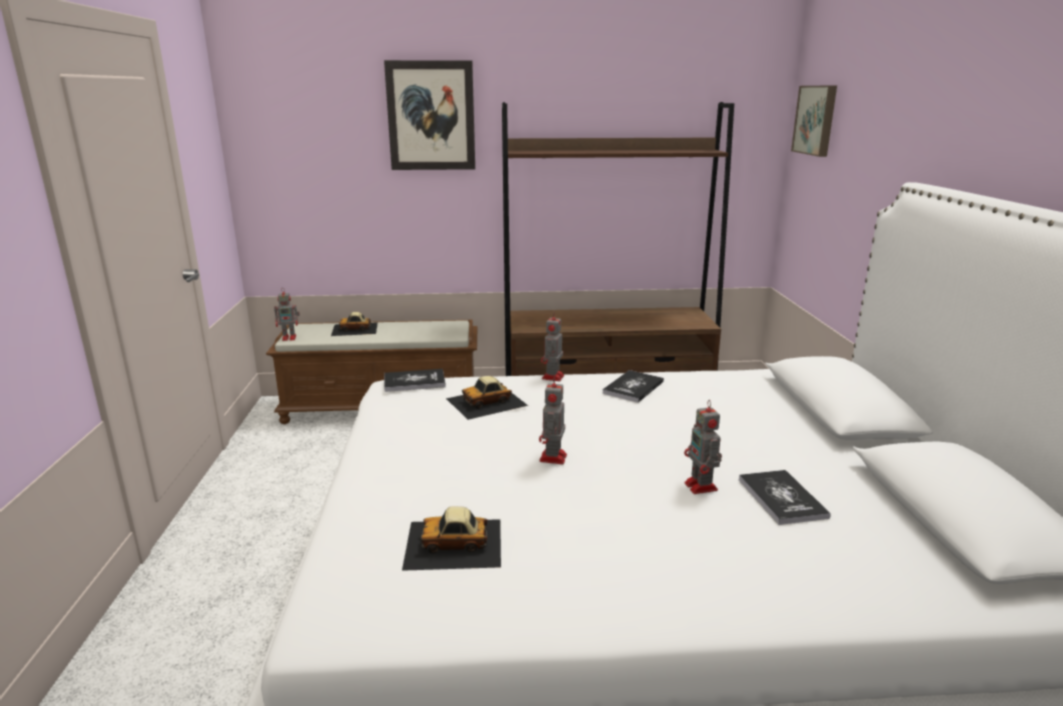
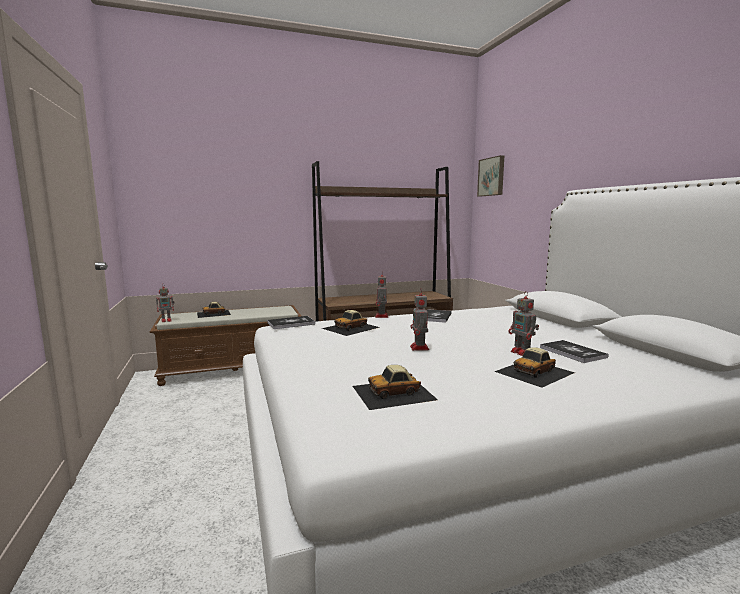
camera: 15 degrees left, 10 degrees down
(431, 116) = (265, 171): picture -> none
(682, 533) = (535, 372): none -> toy car

